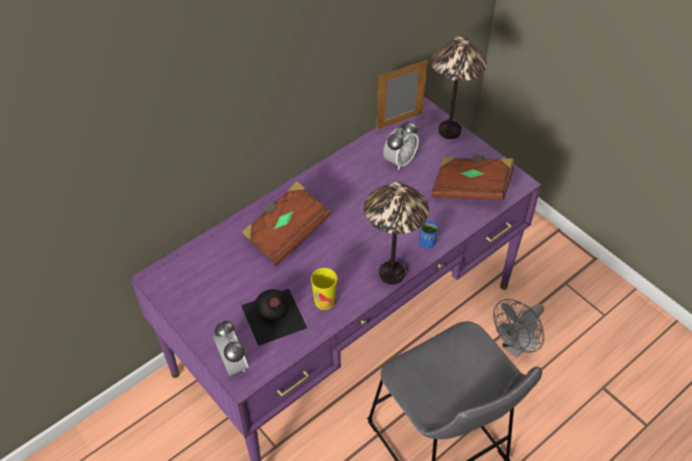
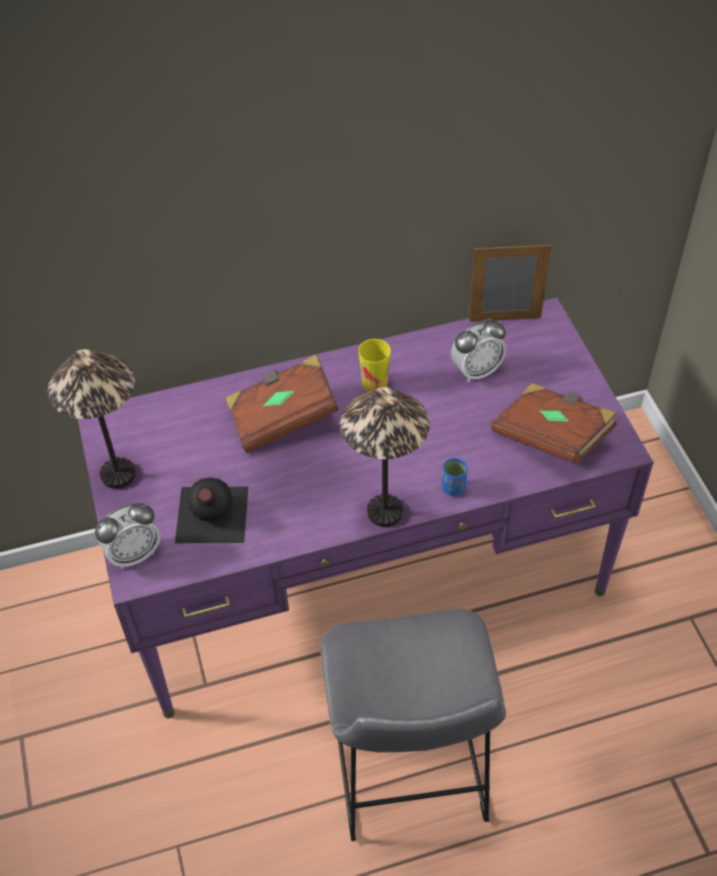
camera: 25 degrees right, 0 degrees up
(233, 364) = (134, 554): alarm clock -> alarm clock turned 60 degrees clockwise
(324, 301) = (283, 517): cup -> cup (374, 383)
(449, 130) = (565, 351): table lamp -> table lamp (118, 474)
(515, 346) = (575, 677): grey fan -> none

